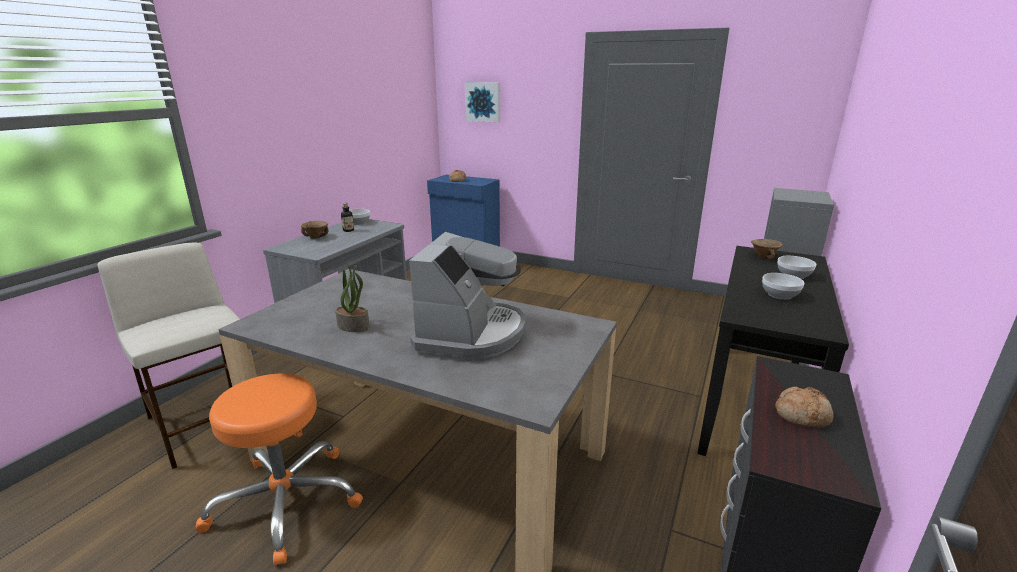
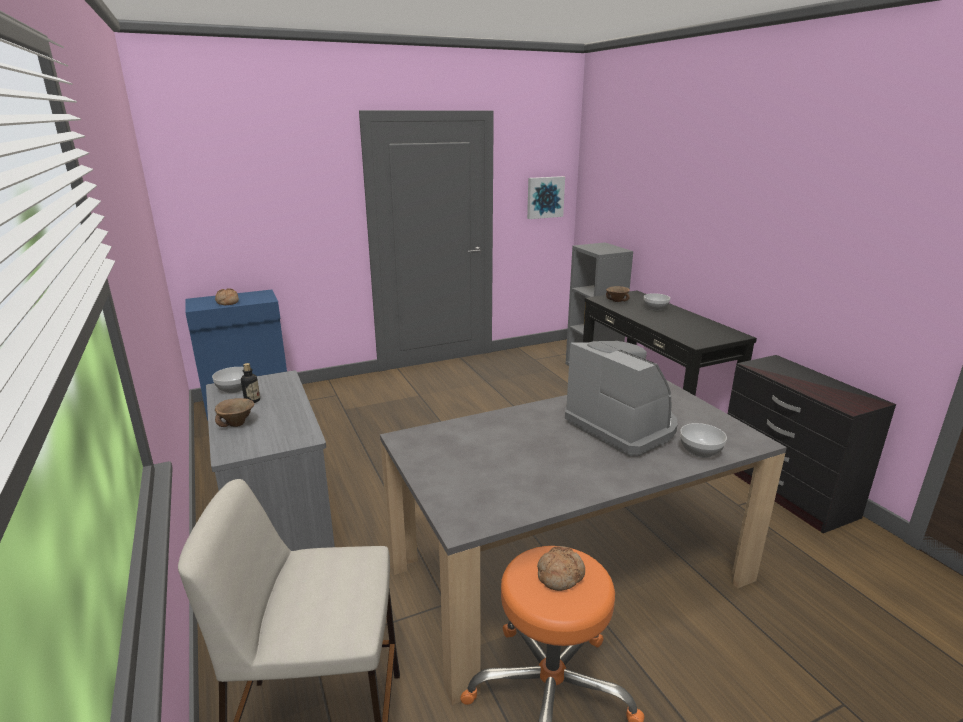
camera: 50 degrees left, 0 degrees up
(354, 326) = (544, 469): potted plant -> none
(483, 102) = (232, 195): picture -> picture (544, 197)
(779, 295) = (678, 323): bowl -> bowl (700, 451)
(802, 415) = (809, 382): bread -> bread (560, 575)

